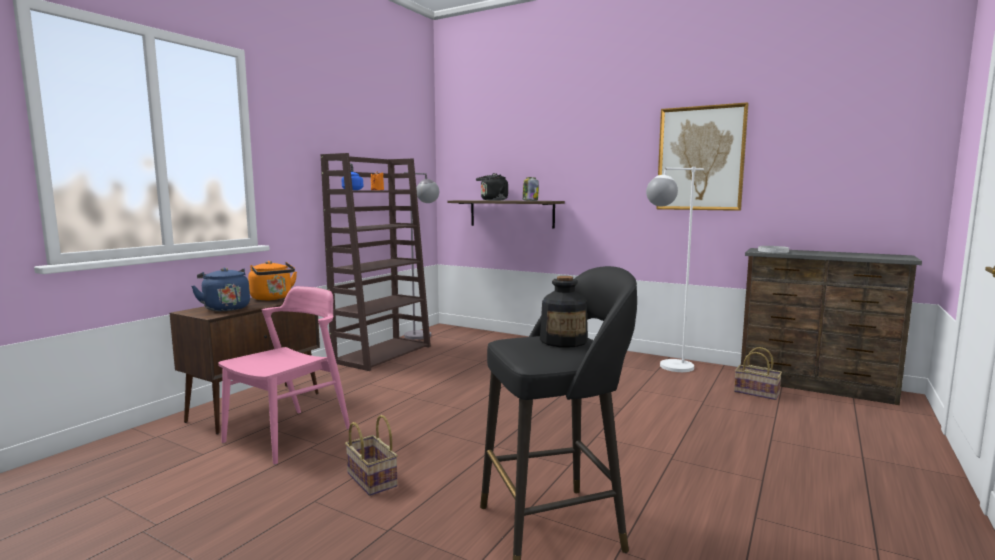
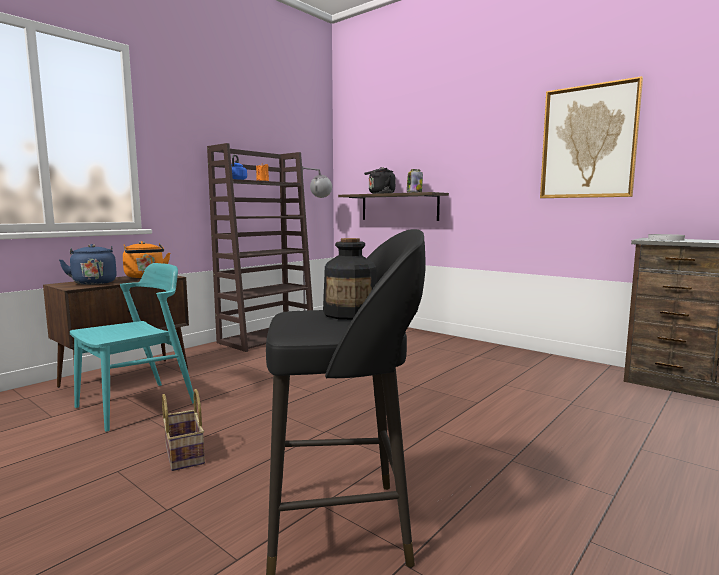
camera: 10 degrees right, 0 degrees up
(289, 435) = (137, 405): pink chair -> turquoise chair
(667, 368) = (545, 365): white floor lamp -> none
(757, 393) = (640, 396): basket -> none

